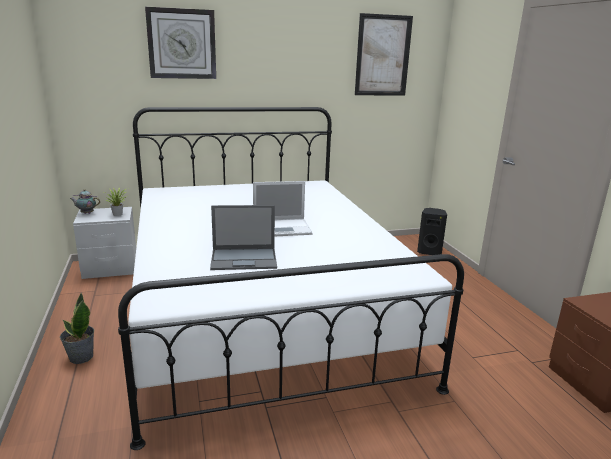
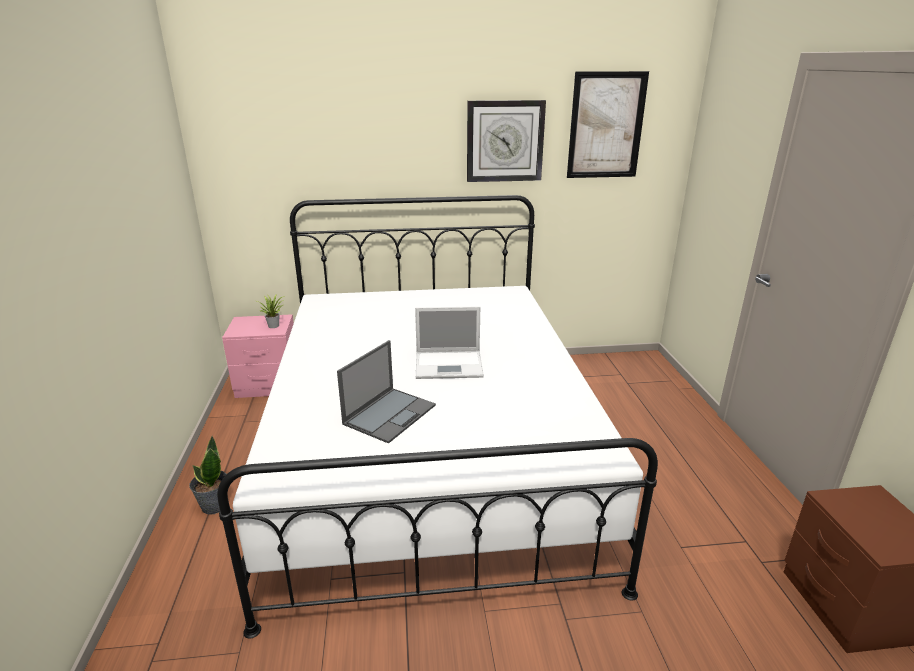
camera: 10 degrees right, 5 degrees up
(86, 213) = (240, 323): teapot -> none
(110, 268) = (268, 385): grey nightstand -> pink nightstand
(182, 44) = (346, 122): wall clock -> wall clock (505, 141)
(244, 259) = (390, 414): laptop -> laptop turned 60 degrees counterclockwise
(429, 252) = (658, 379): black speaker -> none

